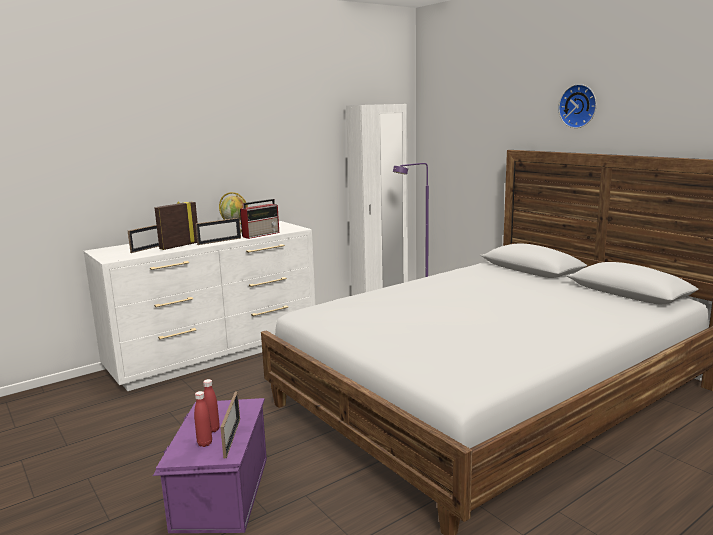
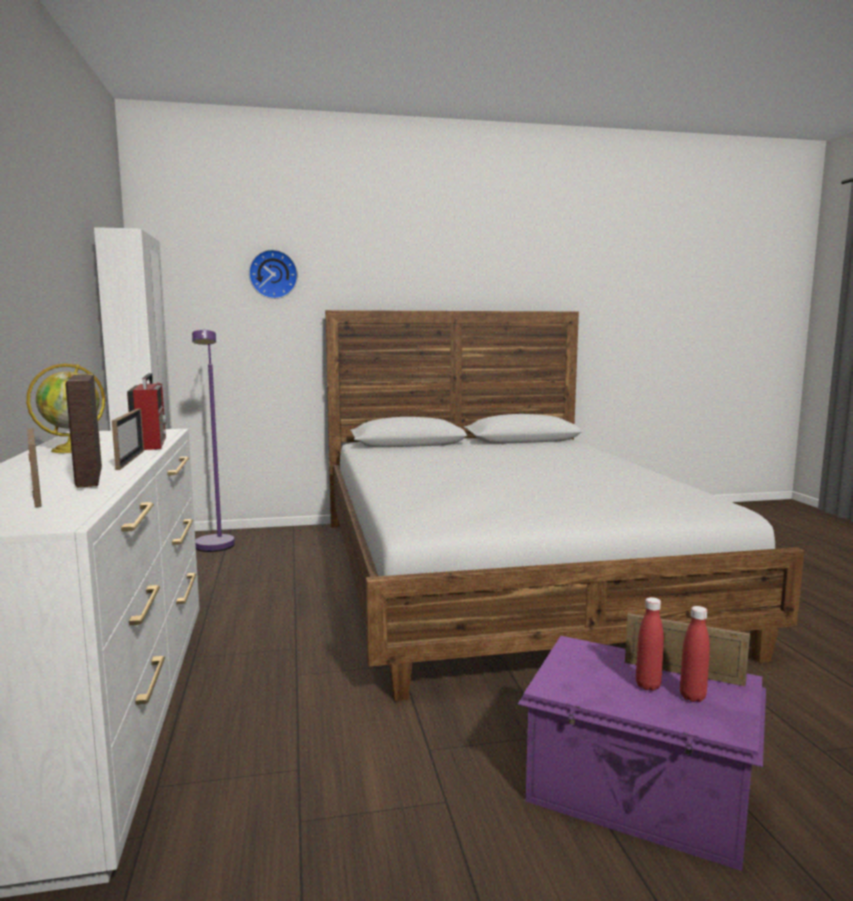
camera: 65 degrees left, 5 degrees down
(579, 106) = (409, 260): wall clock -> wall clock (273, 274)

